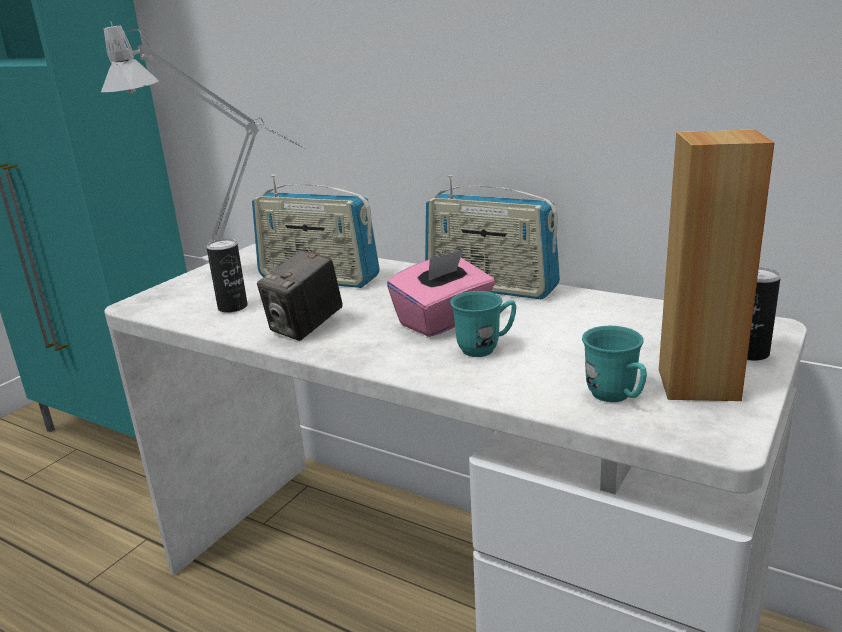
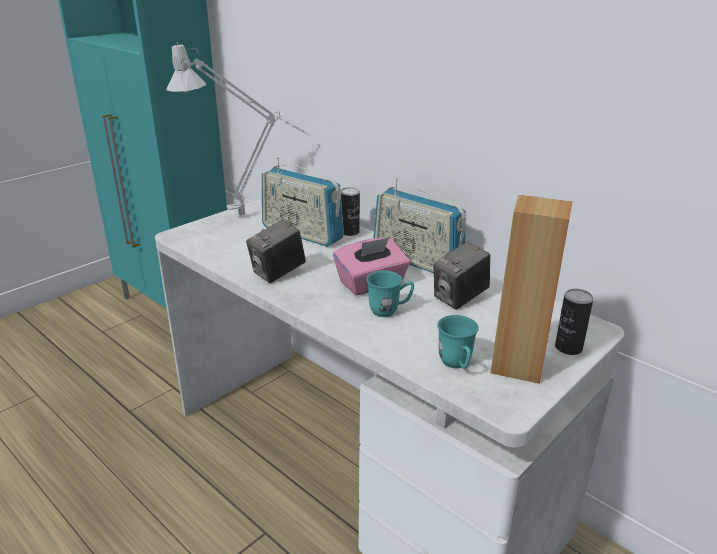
camera: 10 degrees right, 5 degrees up
(233, 307) = (236, 248): can -> can (349, 232)
(572, 319) = (460, 298): none -> camera

